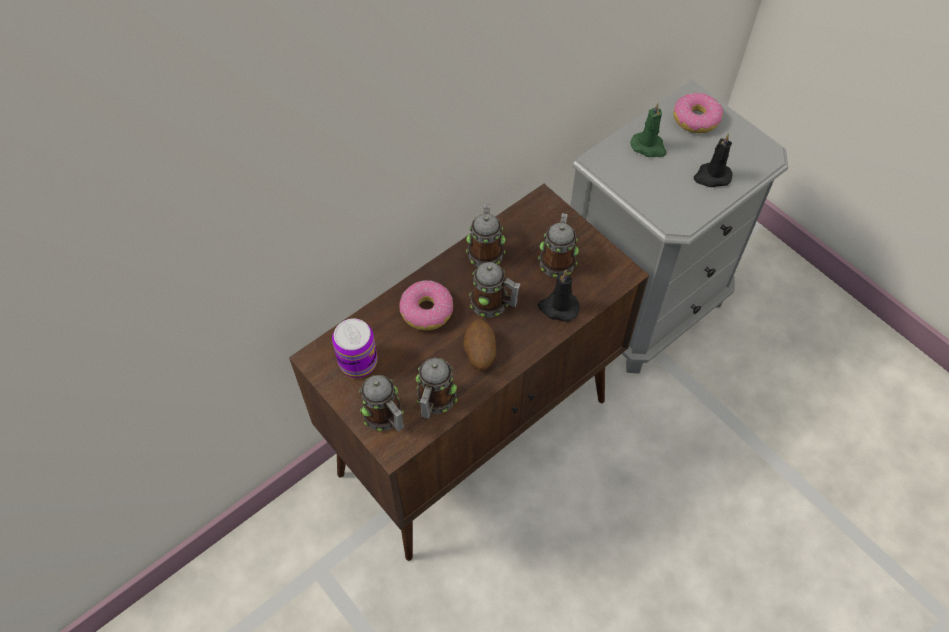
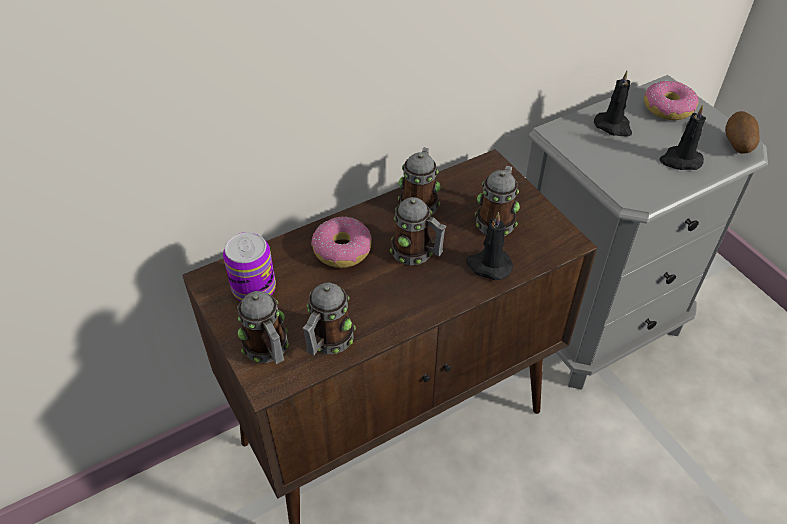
camera: 10 degrees right, 10 degrees down
(479, 353) = (390, 299): potato -> potato (737, 145)
(649, 147) = (613, 126): green candle -> black candle

